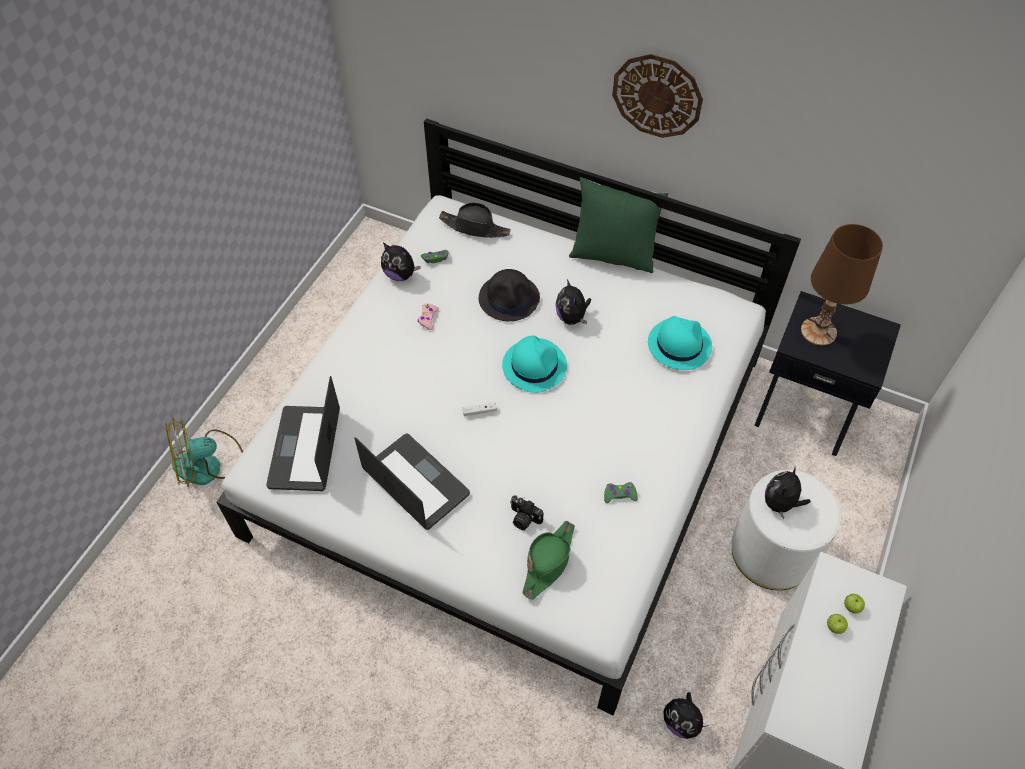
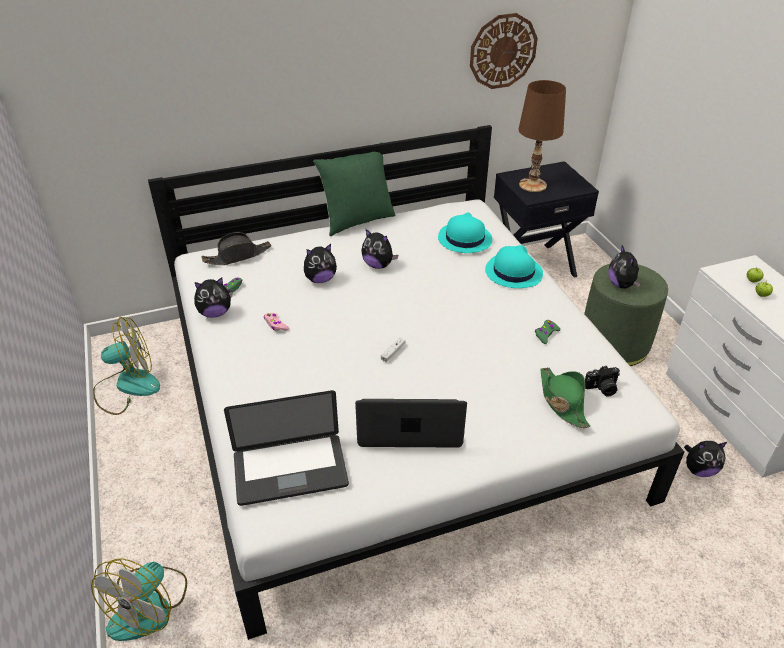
camera: 45 degrees left, 15 degrees down
(305, 449) = (290, 470): laptop -> laptop turned 60 degrees counterclockwise
(347, 282) = (127, 386): none -> fan
(509, 298) = (320, 279): black hat -> plush toy
(523, 519) = (511, 390): camera -> camera (602, 389)
(534, 365) = (392, 303): turquoise hat -> turquoise hat (513, 272)
(657, 96) = (357, 52): wall clock -> wall clock (503, 51)
(772, 552) = (614, 344): white ottoman -> green ottoman

